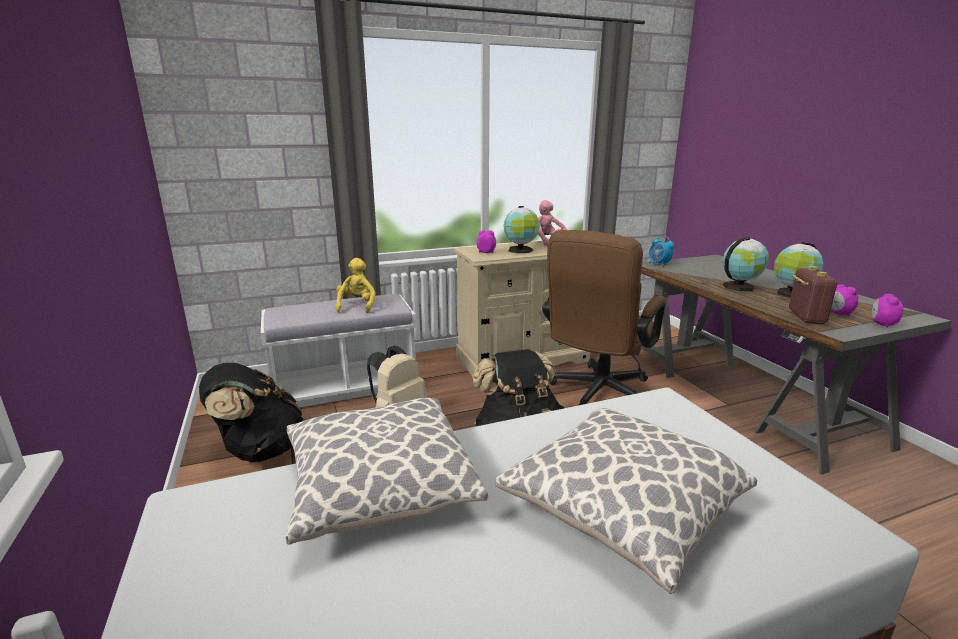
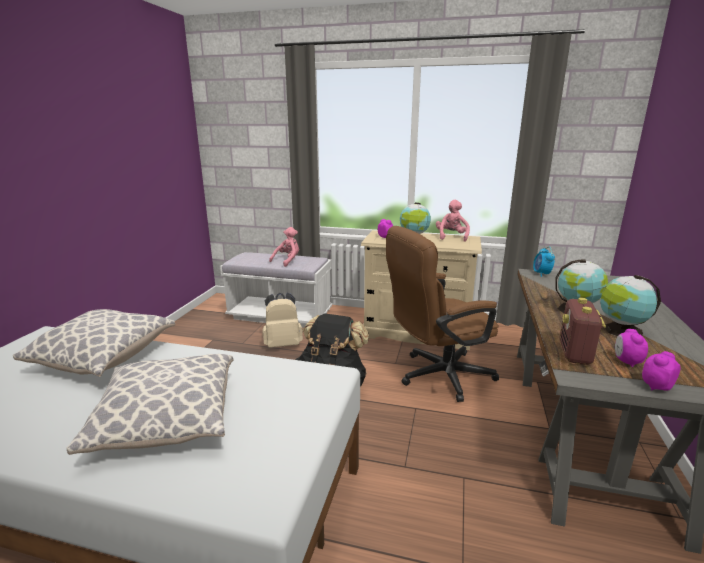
camera: 35 degrees right, 0 degrees up
(259, 450) = (196, 337): black backpack -> none
(357, 306) = (287, 261): yellow plush toy -> pink plush toy
(805, 317) = (575, 353): radio -> radio turned 150 degrees clockwise

